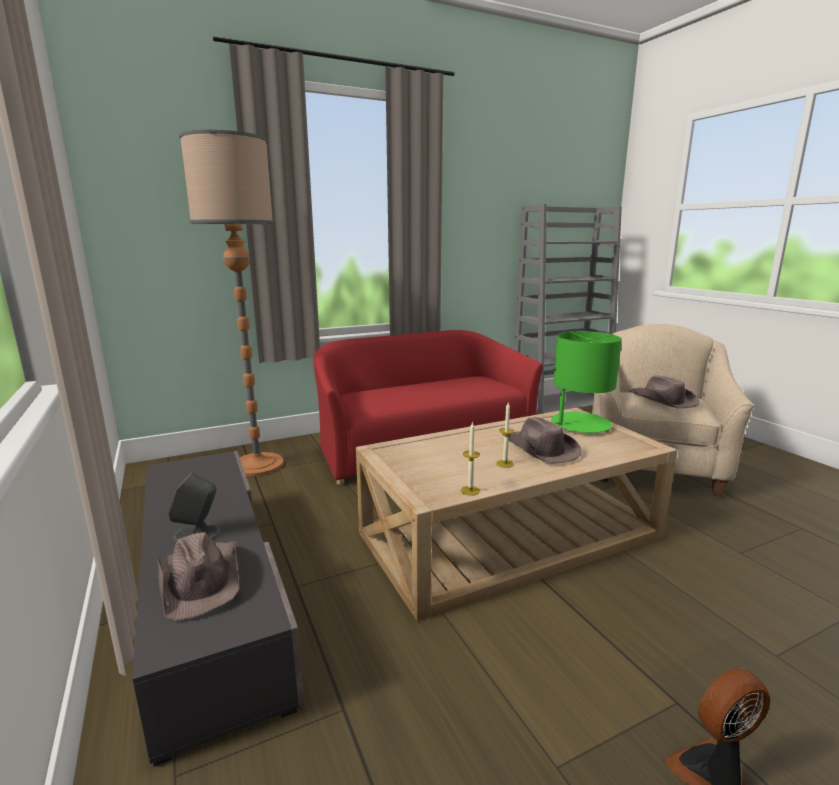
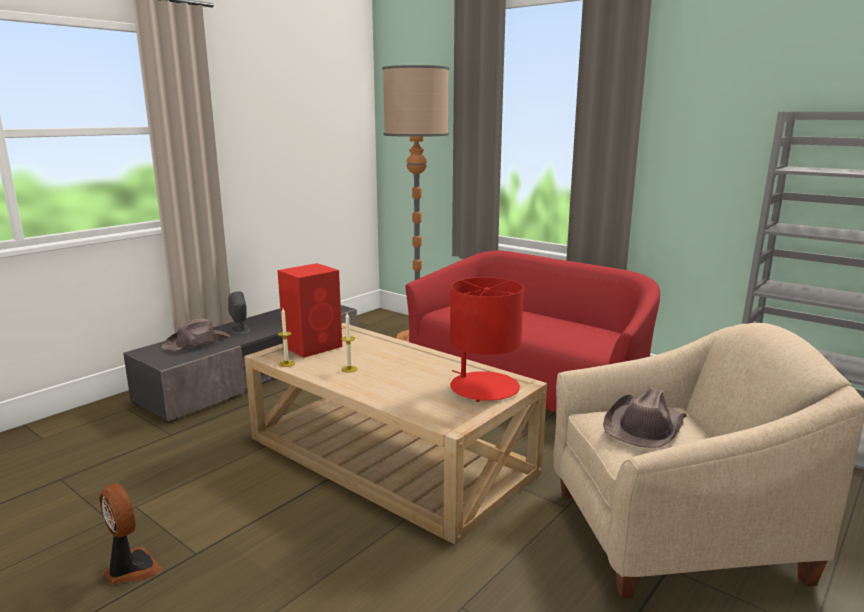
camera: 65 degrees right, 0 degrees up
(423, 470) = (314, 346): none -> red speaker
(539, 449) = (396, 378): brown hat -> none
(580, 424) = (483, 387): green table lamp -> red table lamp

